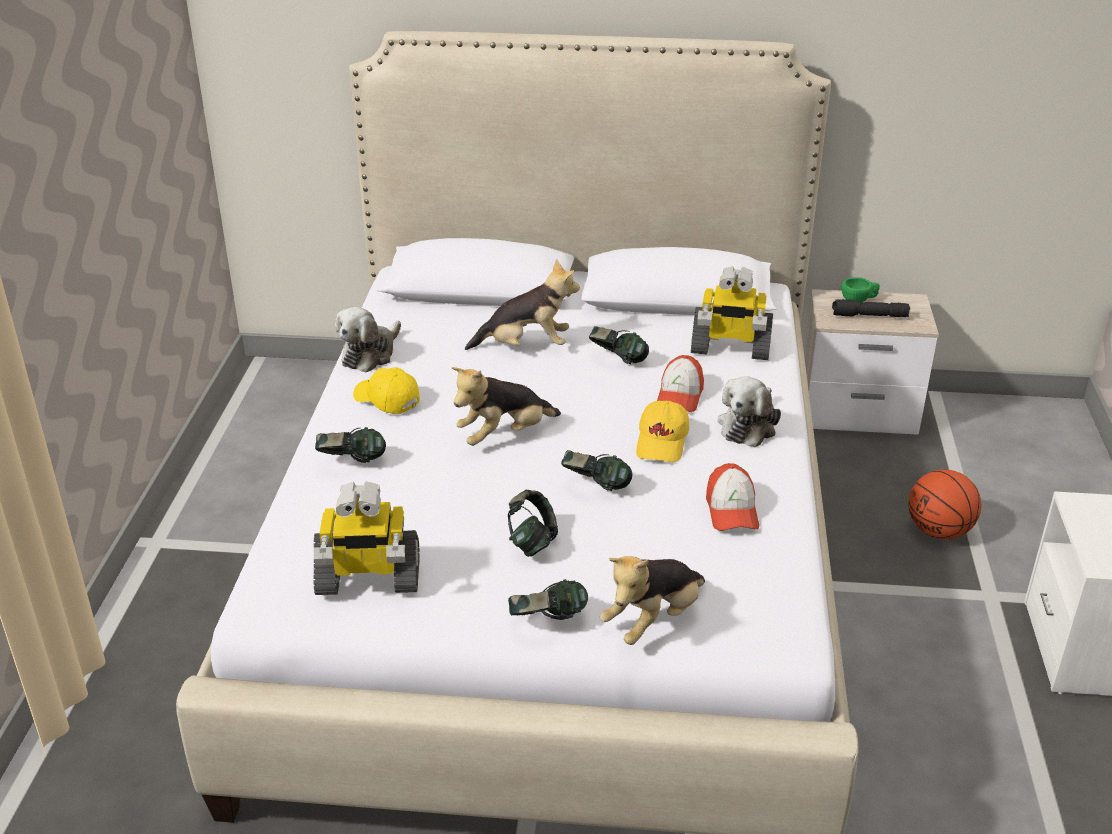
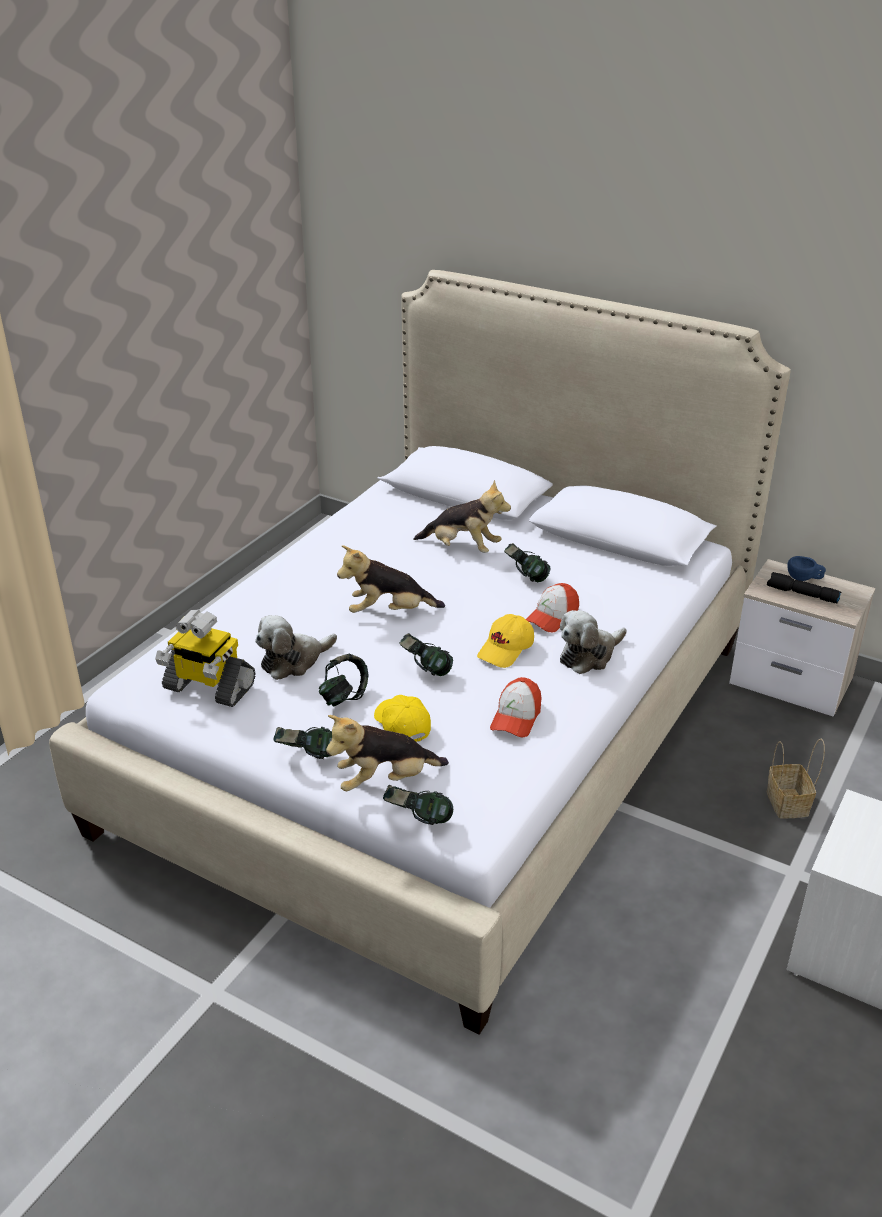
camera: 25 degrees right, 0 degrees up
(352, 463) = (265, 603): headphones -> headphones (417, 820)
(370, 354) = (342, 526): plush toy -> plush toy (293, 661)
(386, 400) = (325, 563): yellow cap -> yellow cap (401, 725)
(730, 348) = (627, 589): toy robot -> none
(859, 300) = (804, 578): green cup -> blue cup
(939, 531) = (788, 804): basketball -> basket

